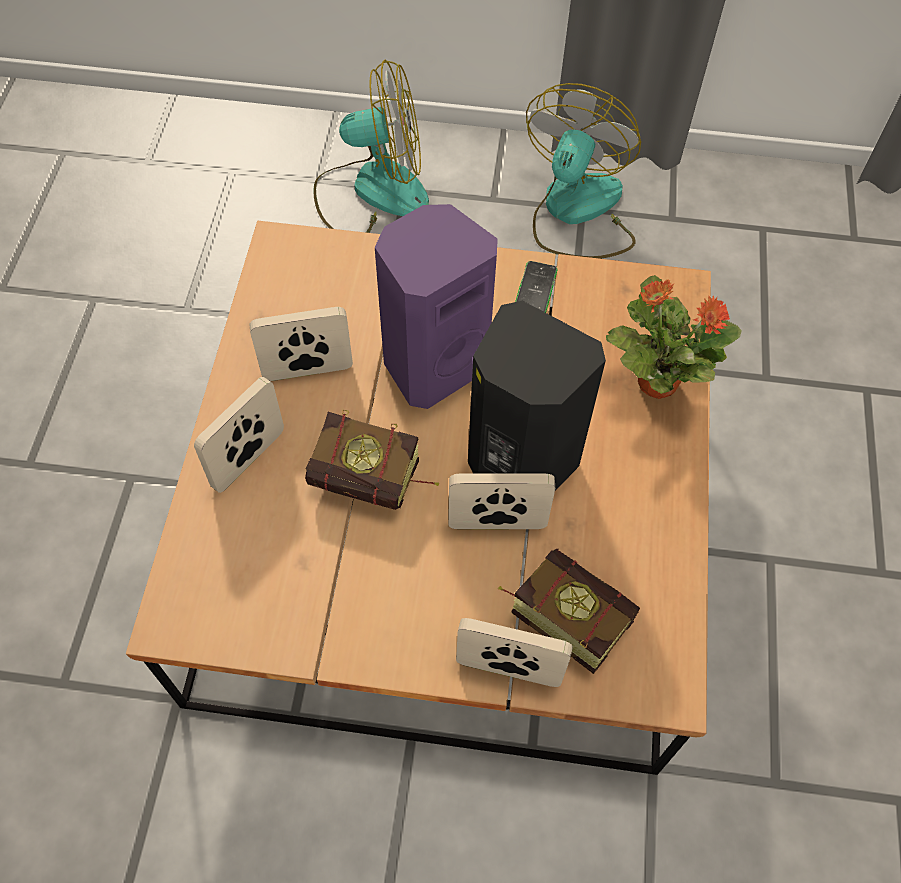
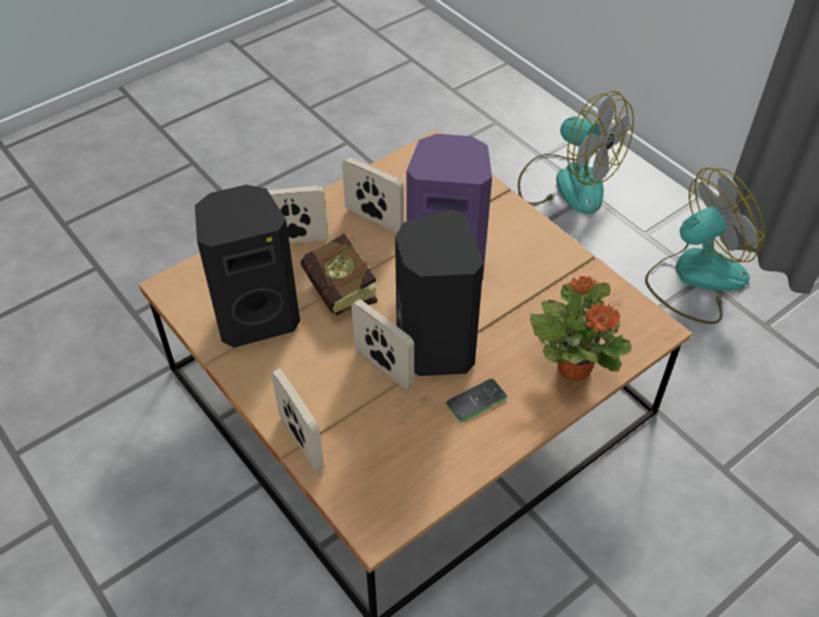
camera: 45 degrees right, 10 degrees down
(309, 578) = (256, 317): none -> black speaker
(535, 289) = (557, 266): phone -> phone (476, 401)
(560, 612) = (363, 438): book -> none

